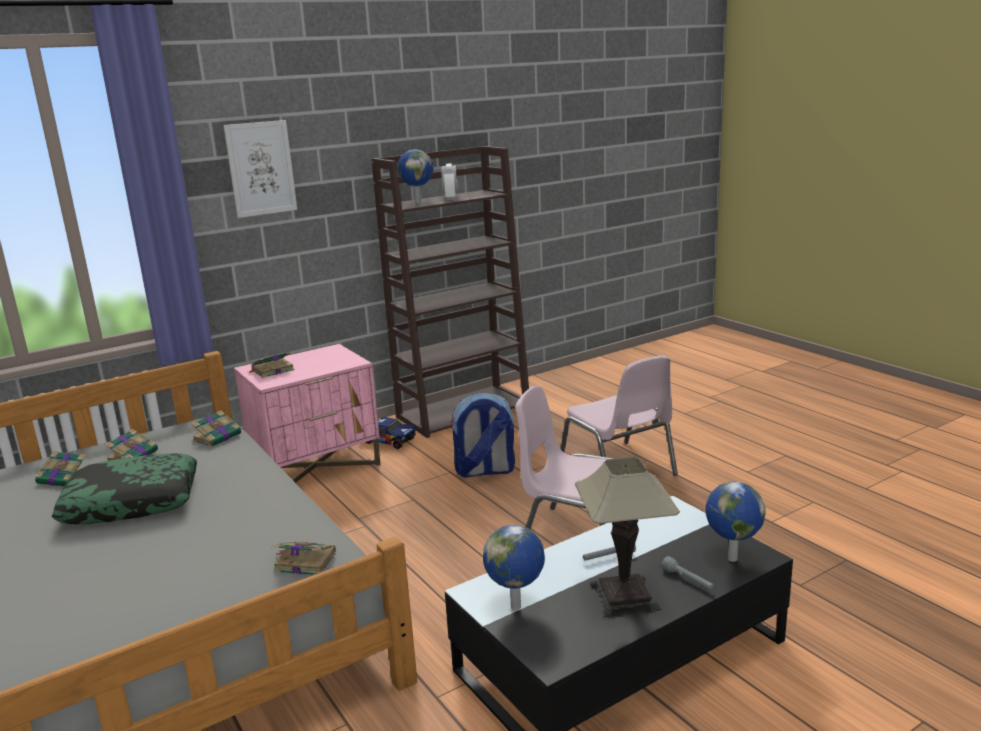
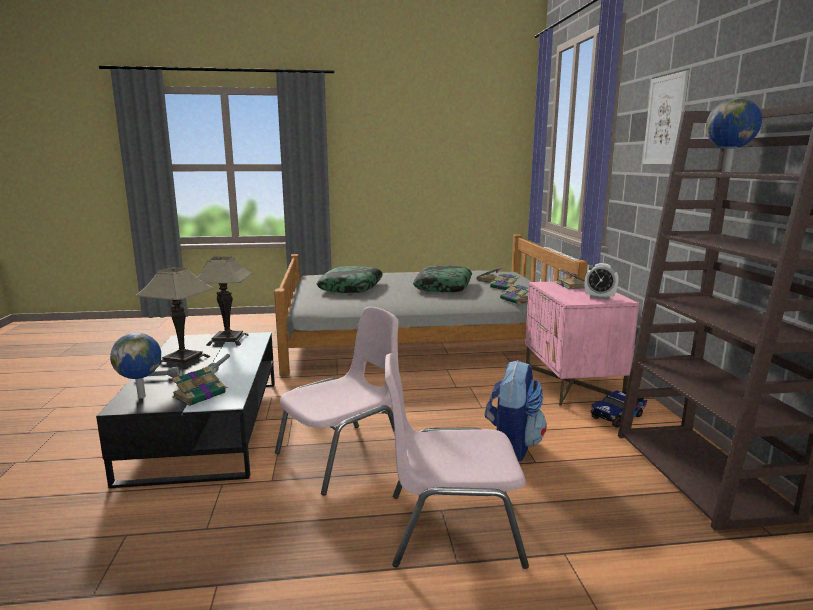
camera: 115 degrees right, 5 degrees down
(155, 588) = (351, 287): none -> pillow
(304, 562) = (329, 303): book -> book (200, 395)
(450, 199) = (756, 173): alarm clock -> alarm clock (599, 297)
(517, 607) = (227, 340): globe -> table lamp

